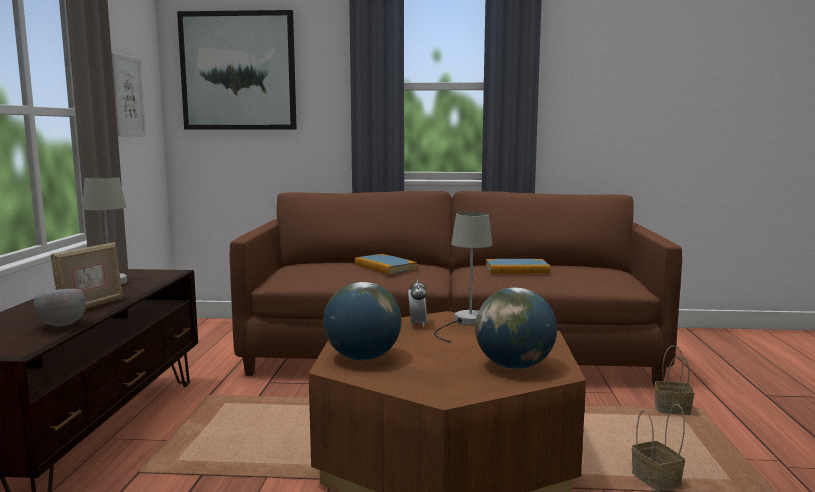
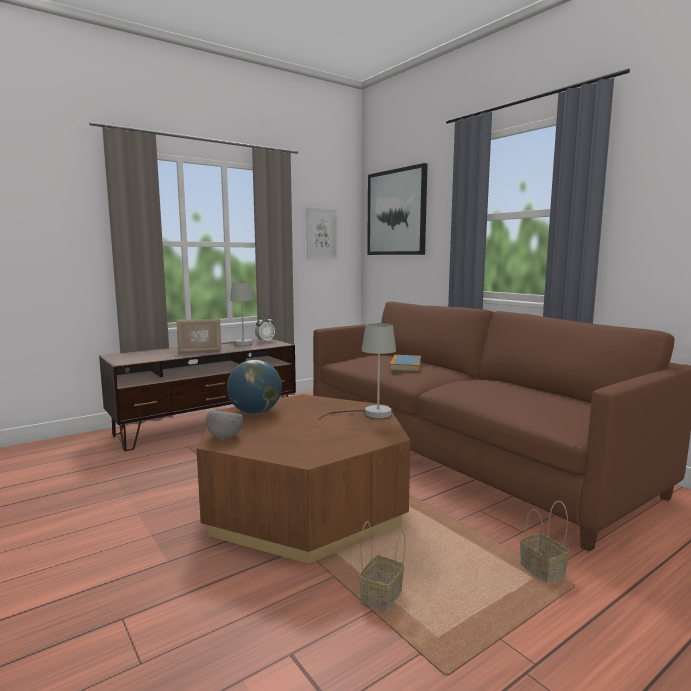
camera: 50 degrees right, 0 degrees up
(61, 325) = (165, 357): grey bowl -> grey bowl (224, 437)
(417, 324) = (341, 406): alarm clock -> alarm clock (265, 341)
(514, 366) = (301, 445): globe -> none
(517, 269) = (489, 387): book -> none

